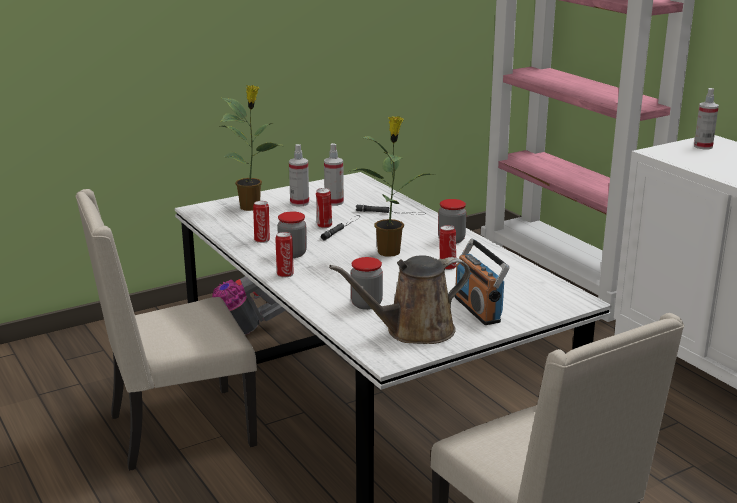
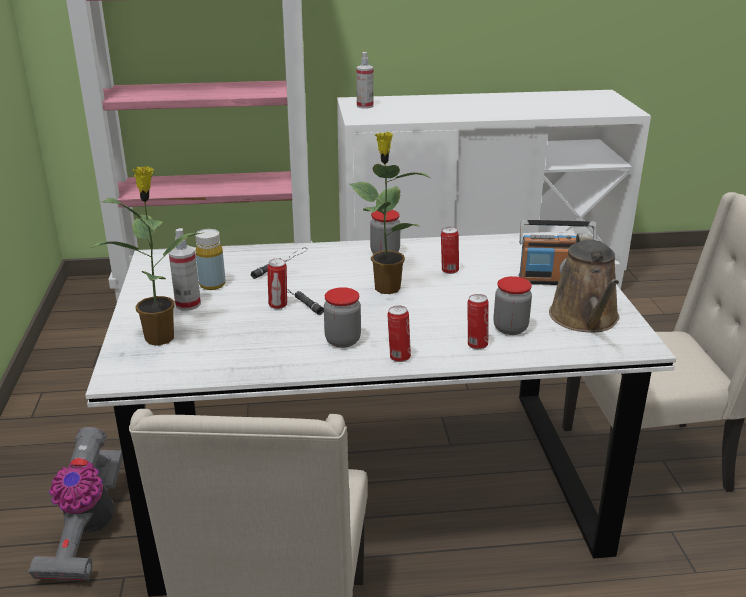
camera: 65 degrees left, 5 degrees up
(262, 240) = (281, 351): can -> can (476, 344)
(334, 202) = (212, 284): spray bottle -> yellow bottle

